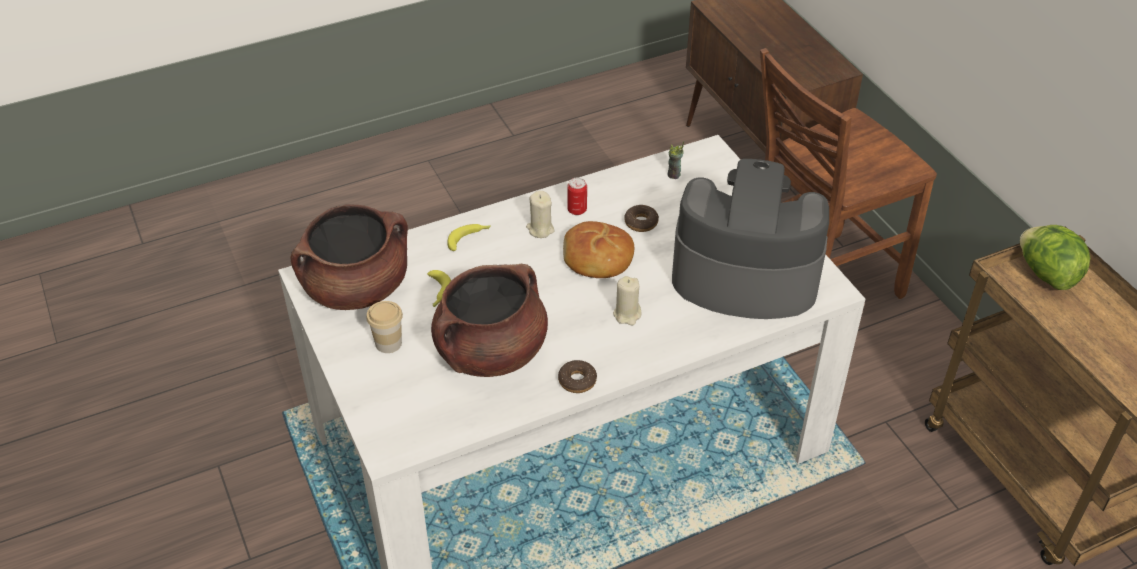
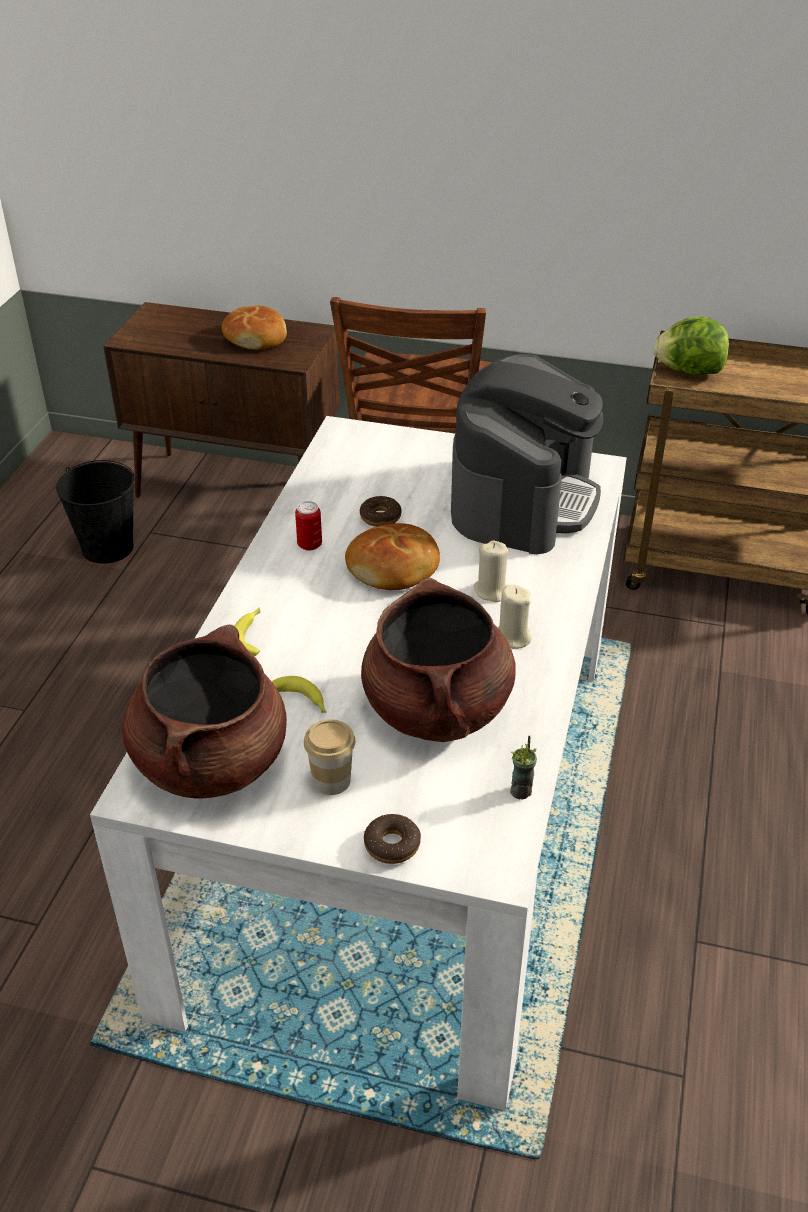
camera: 50 degrees left, 5 degrees down
(540, 229) = (304, 581): beige candle -> beige candle (512, 637)
(577, 381) = (544, 670): donut -> donut (392, 845)
(627, 149) = (107, 548): none -> black bucket
(674, 175) = (344, 465): cup -> cup (521, 791)
(744, 275) = (523, 499): coffee machine -> coffee machine turned 150 degrees clockwise
(792, 51) = (256, 338): none -> bread

